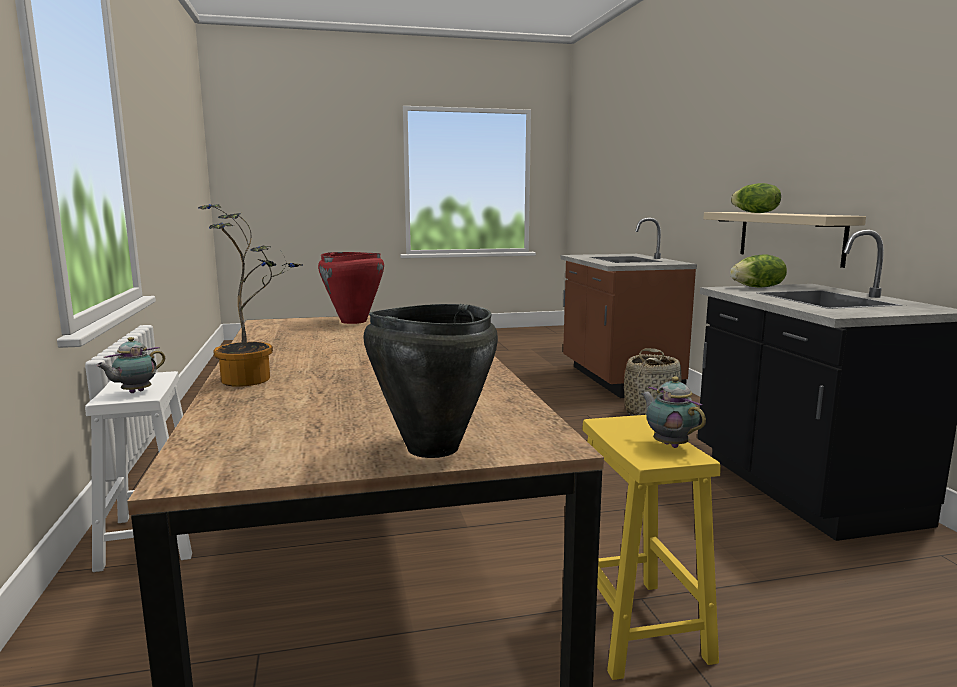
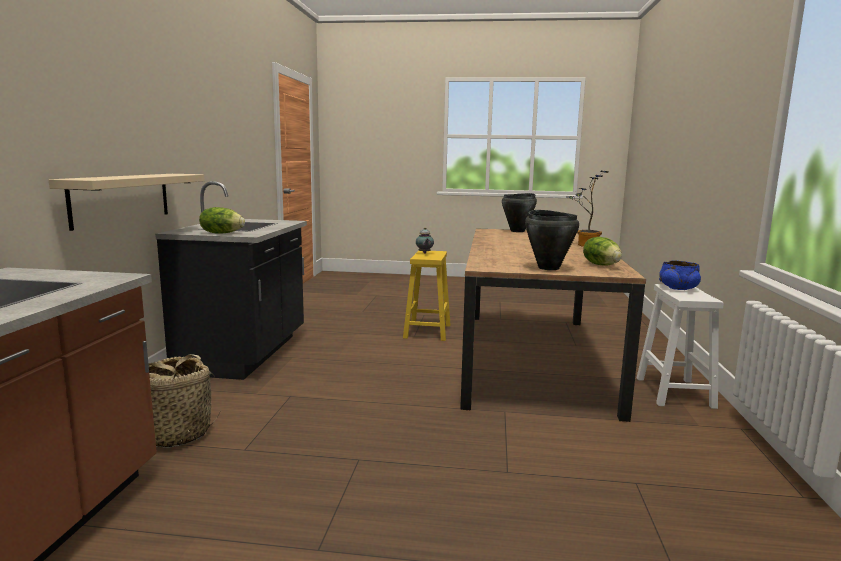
camera: 160 degrees left, 0 degrees up
(134, 392) = (678, 288): teapot -> blue bowl
(353, 321) = (548, 268): red cooking pot -> black cooking pot
(755, 213) = (128, 176): lettuce -> lettuce (601, 265)

